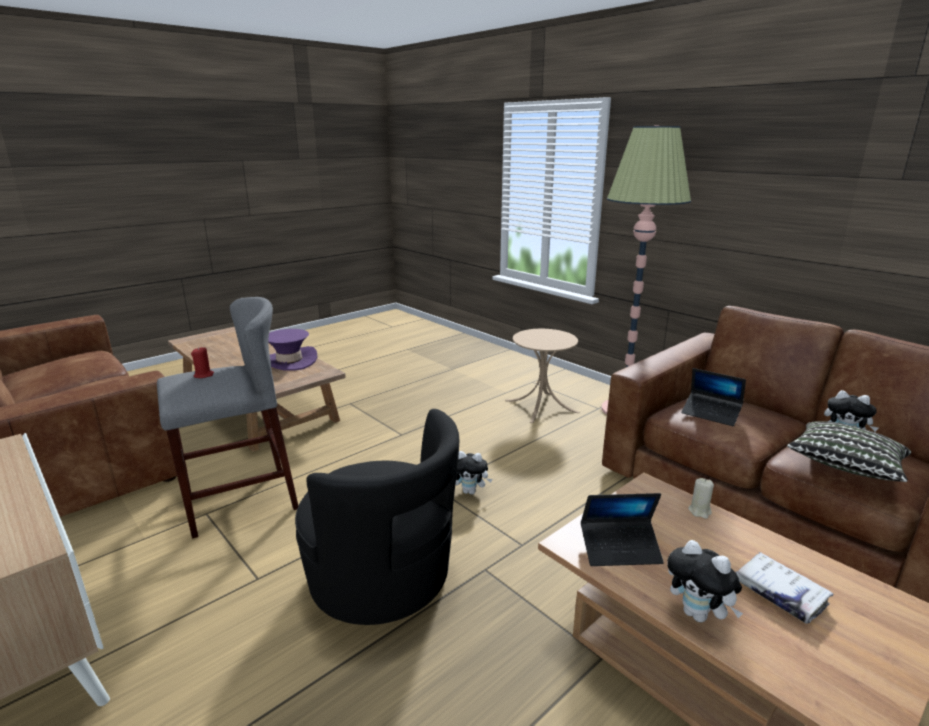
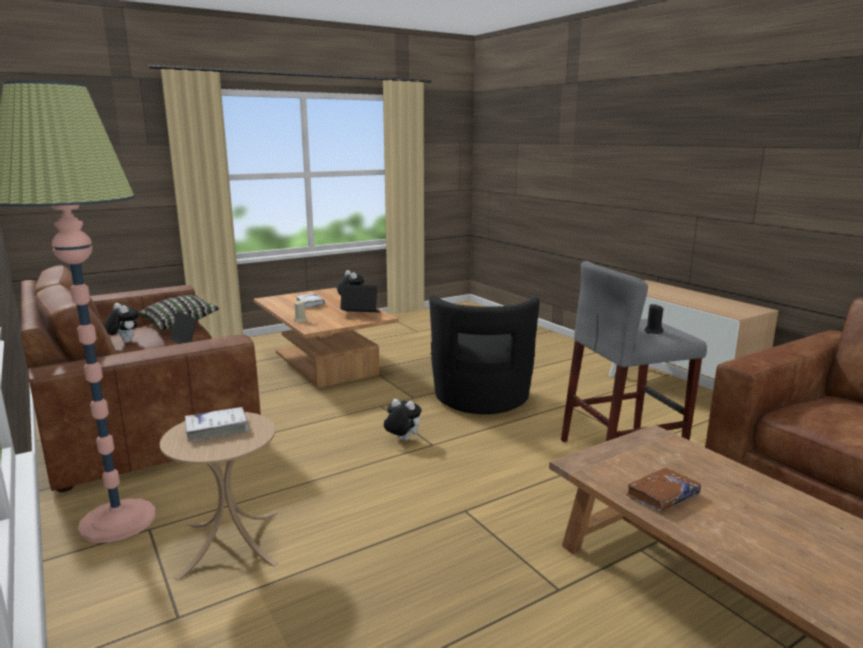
camera: 170 degrees left, 5 degrees down
(204, 375) = (653, 331): red candle -> black candle
(289, 361) = (662, 496): purple hat -> brown book
(383, 578) = (481, 399): black armchair -> black armchair turned 135 degrees counterclockwise
(549, 340) = (217, 429): none -> white book

